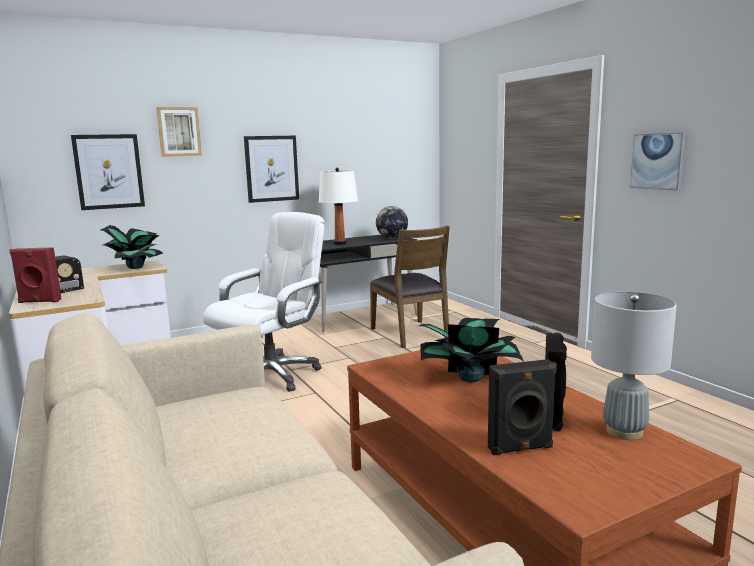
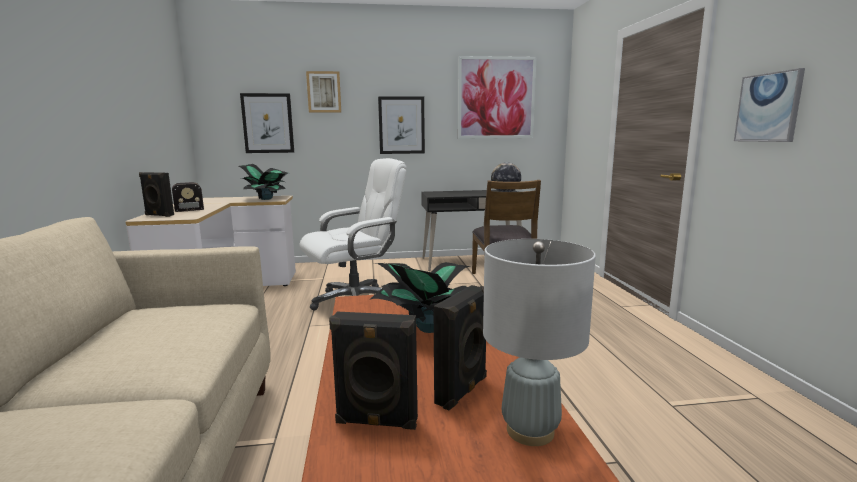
camera: 20 degrees right, 0 degrees up
(39, 301) = (158, 215): red speaker -> black speaker
(339, 243) = (453, 193): white table lamp -> none
(370, 136) = (496, 98): none -> picture

